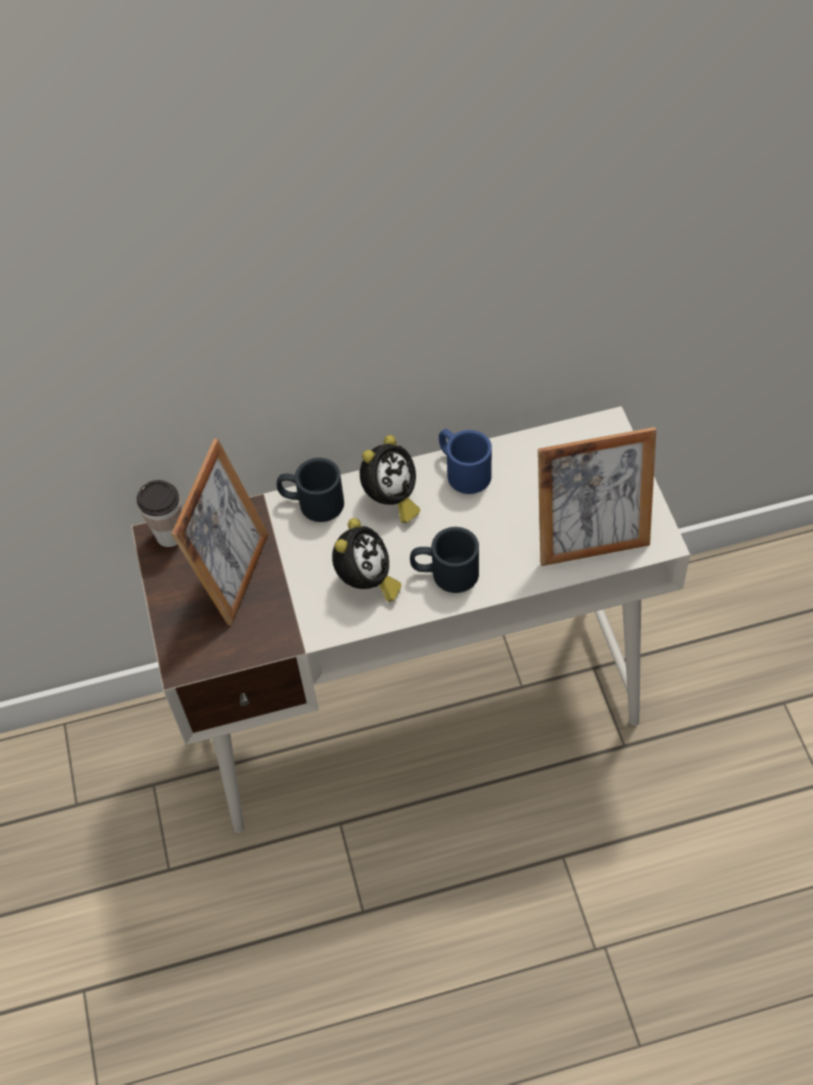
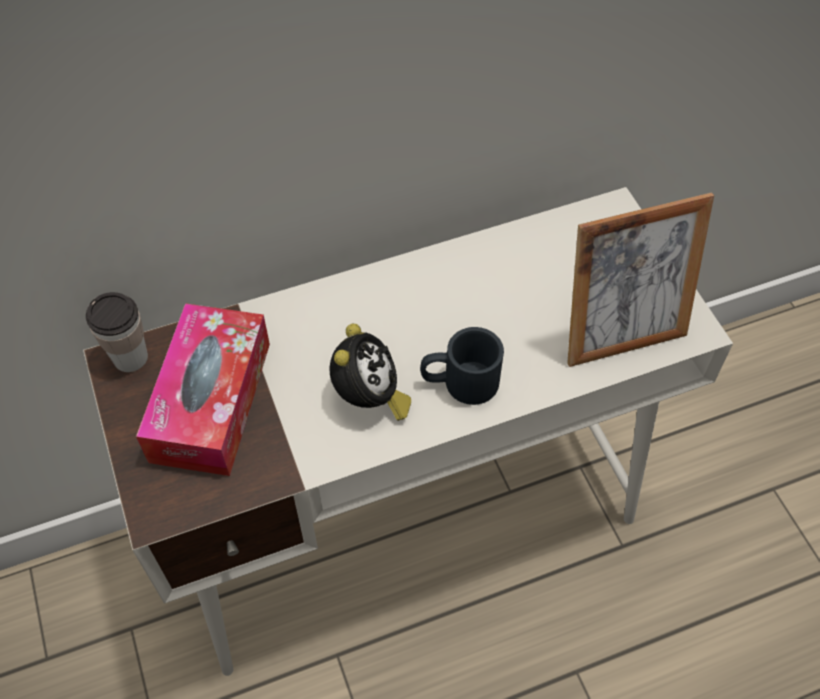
camera: 10 degrees left, 0 degrees up
(234, 575) = (211, 401): picture frame -> tissue box
(311, 502) = (295, 310): black mug -> none
(391, 499) = (386, 302): alarm clock -> none
(462, 470) = (463, 264): blue mug -> none

